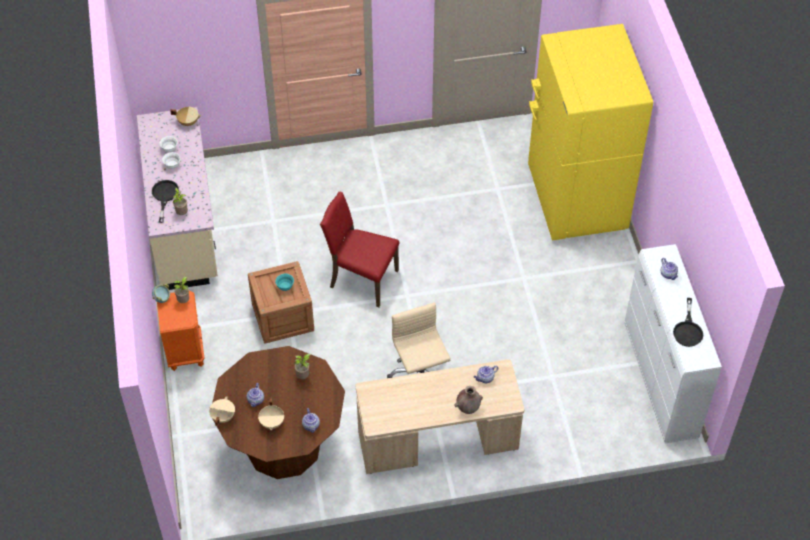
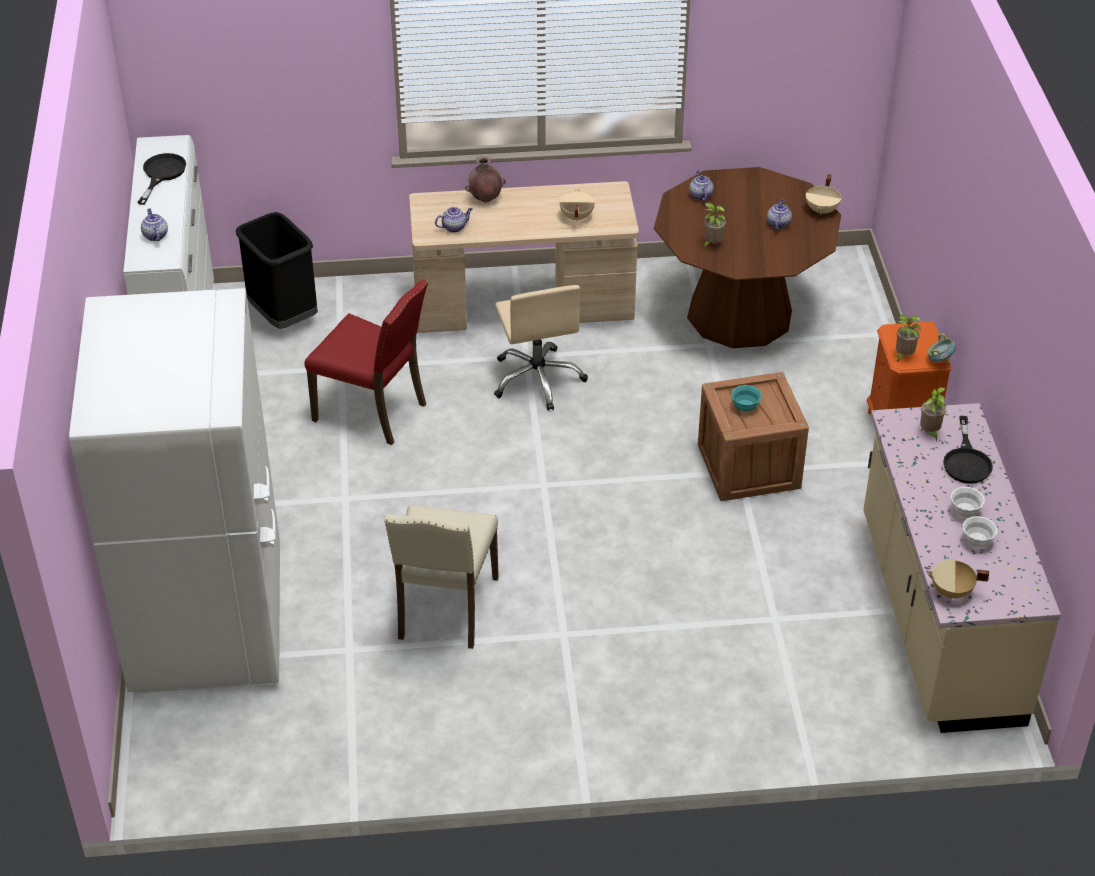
camera: 175 degrees left, 10 degrees down
(272, 422) = (753, 201): beige cooking pot -> beige cooking pot (576, 217)
(362, 279) = (617, 513): red chair -> red chair (373, 411)
(452, 214) = (445, 609): none -> beige chair
(576, 199) = (209, 621): yellow fridge -> white fridge
(605, 419) = (282, 316): none -> black trash can

